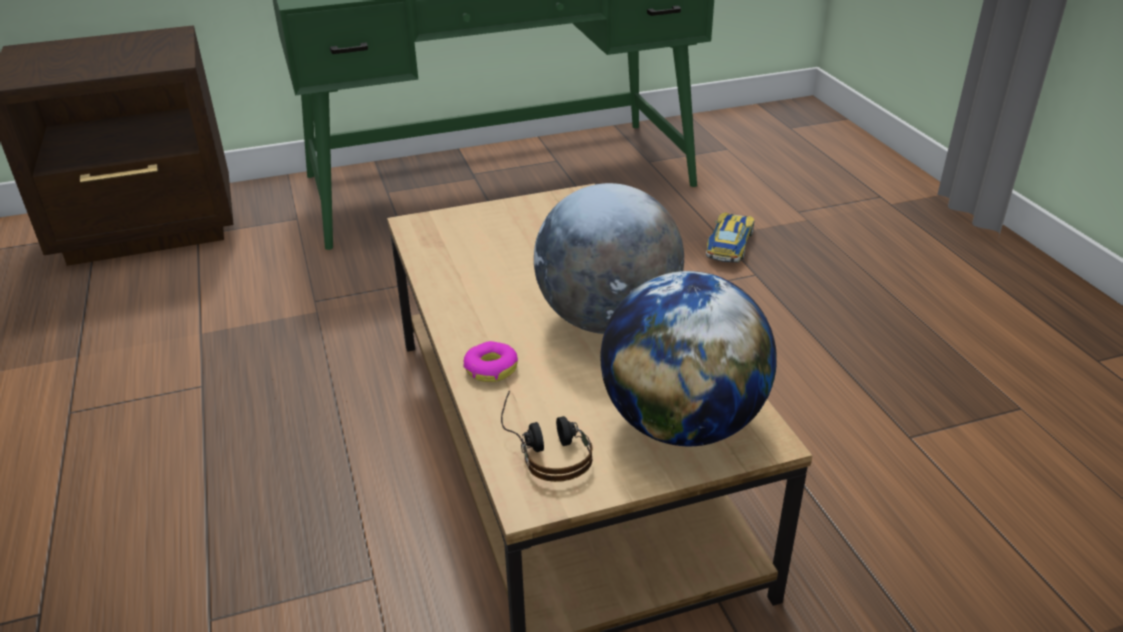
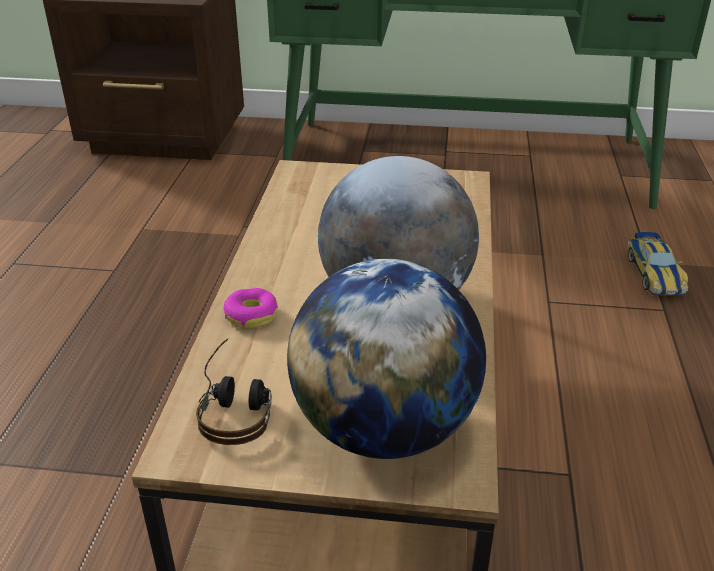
camera: 25 degrees right, 0 degrees up
(729, 244) = (654, 273): toy car -> toy car turned 135 degrees clockwise

